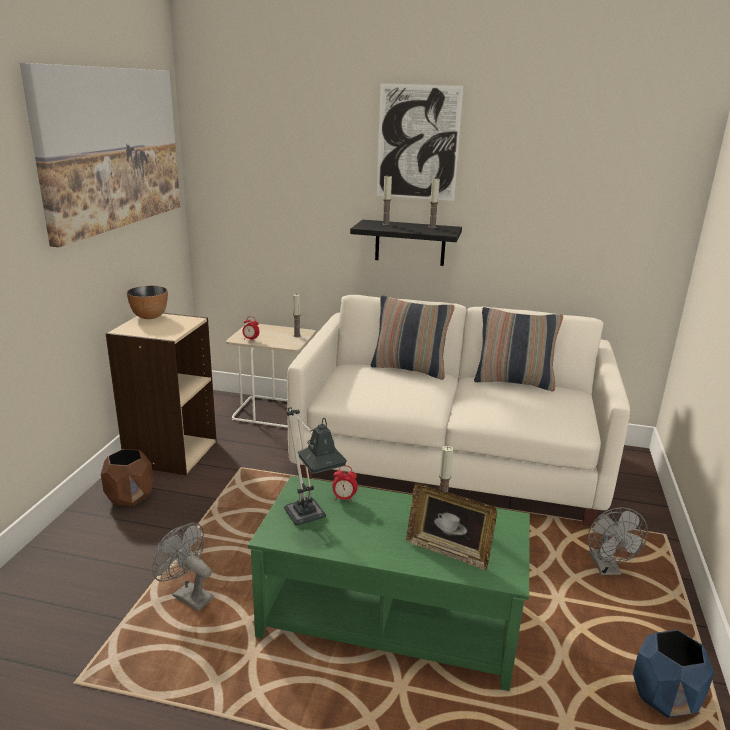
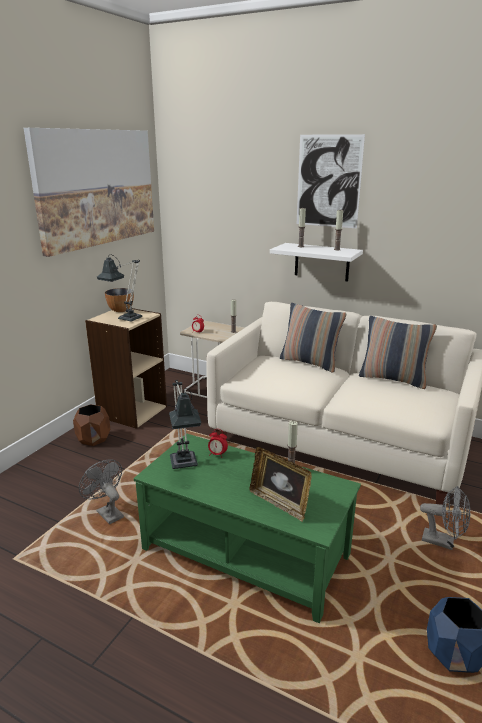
camera: 15 degrees right, 0 degrees up
(165, 329) = (126, 320): none -> table lamp
(410, 243) = (322, 262): black shelf -> white shelf
(607, 568) = (443, 542): grey fan -> grey fan turned 75 degrees counterclockwise

